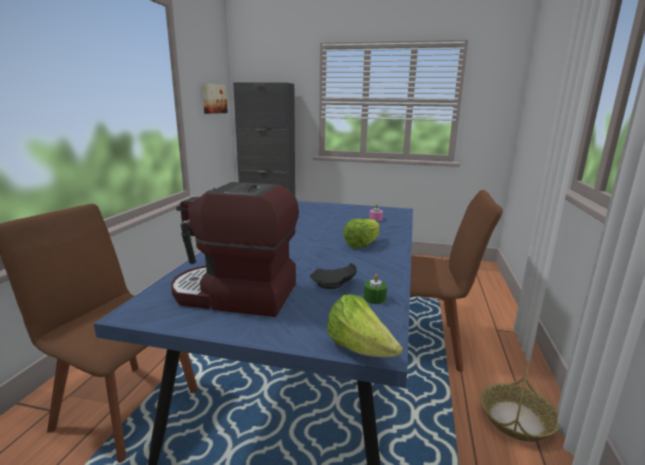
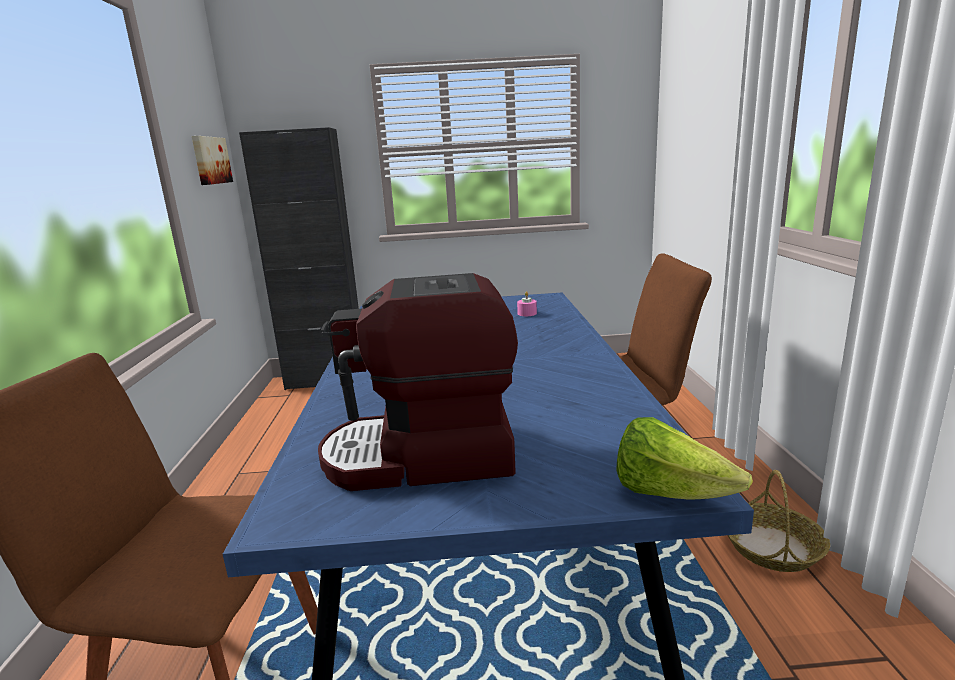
camera: 15 degrees left, 0 degrees up
(334, 284) = (552, 412): black plate -> none
(362, 244) = (540, 350): lettuce -> none
(374, 298) = (624, 420): green candle -> none

